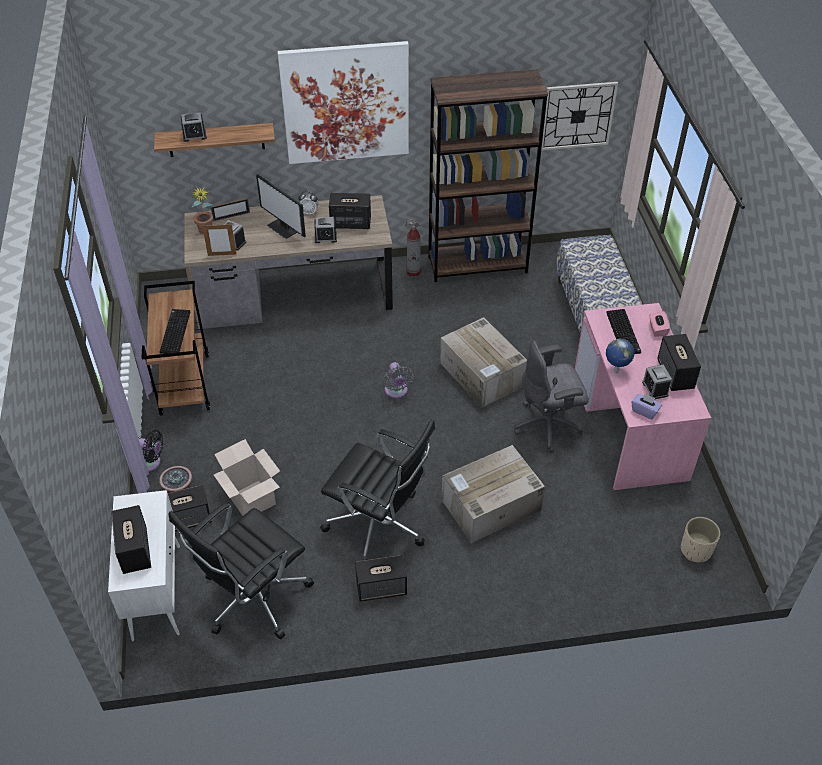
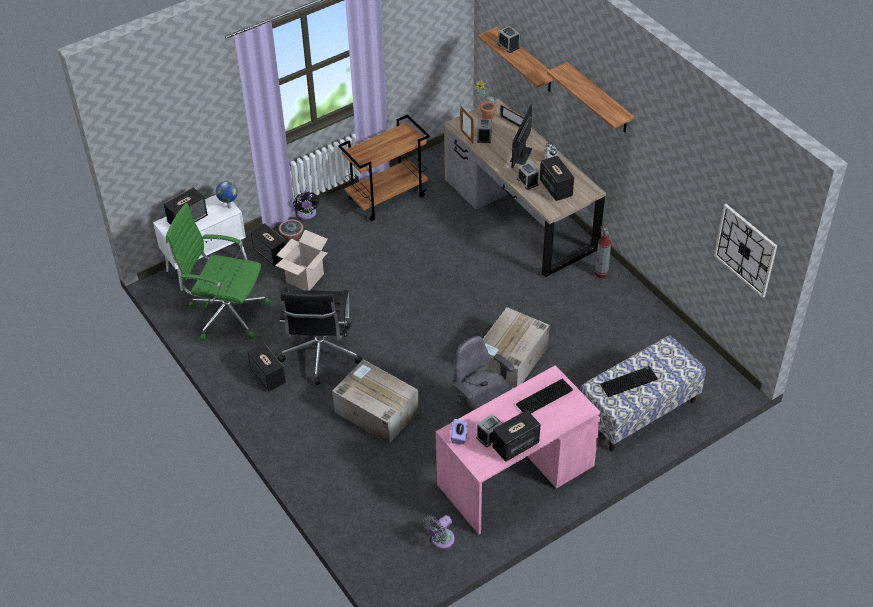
camera: 65 degrees right, 0 degrees up
(174, 331) = (378, 151): keyboard -> keyboard (629, 381)
(252, 598) = (226, 313): black office chair -> green office chair
(346, 103) = (599, 99): picture -> shelf
(396, 391) = (457, 314): grey fan -> grey fan (440, 540)
(477, 264) = (643, 311): brown bookcase -> none
(615, 372) = (493, 405): globe -> globe (228, 207)
(657, 329) = (564, 419): pink tissue box -> none
(696, 550) = (405, 557): beige planter -> none

